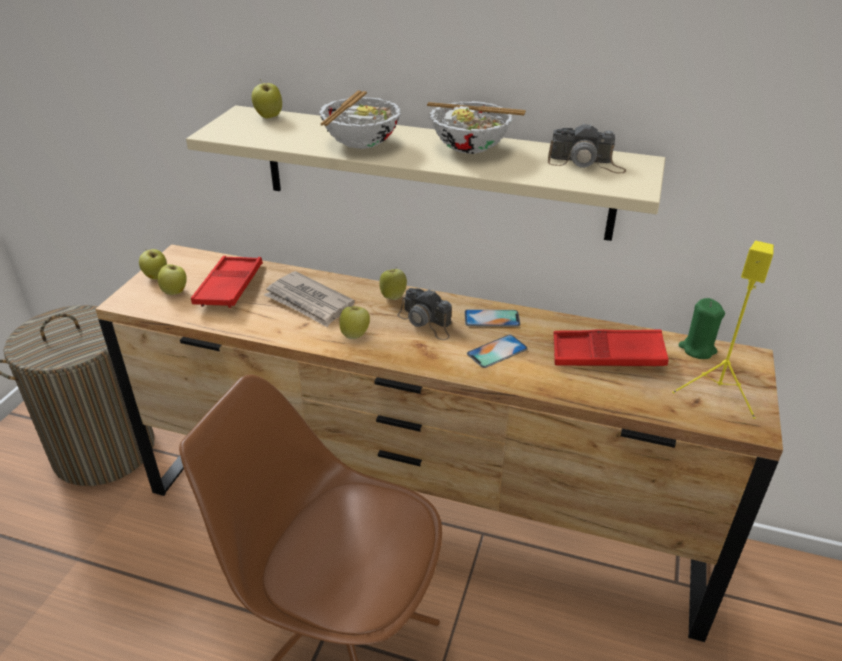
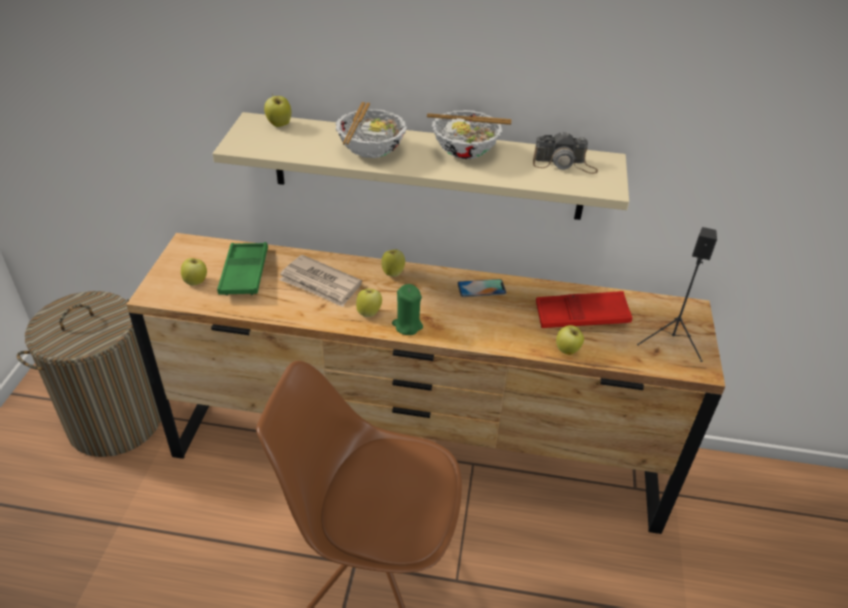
camera: 10 degrees left, 5 degrees up
(156, 277) = (173, 268): apple -> apple (567, 351)
(229, 287) = (244, 273): red tray -> green tray
(426, 322) = (427, 296): camera -> none
(497, 351) = (492, 319): phone -> none
(697, 349) = (651, 304): green candle -> green candle (407, 325)
(718, 392) = (672, 341): yellow speaker -> black speaker

